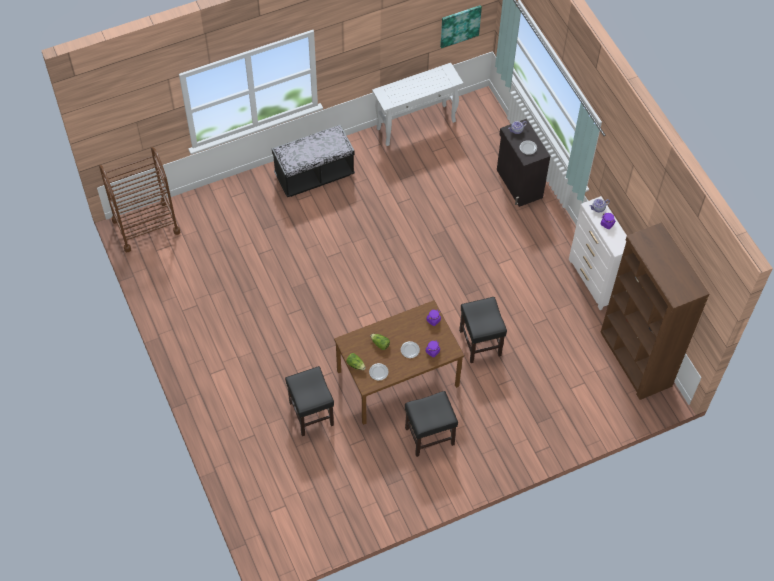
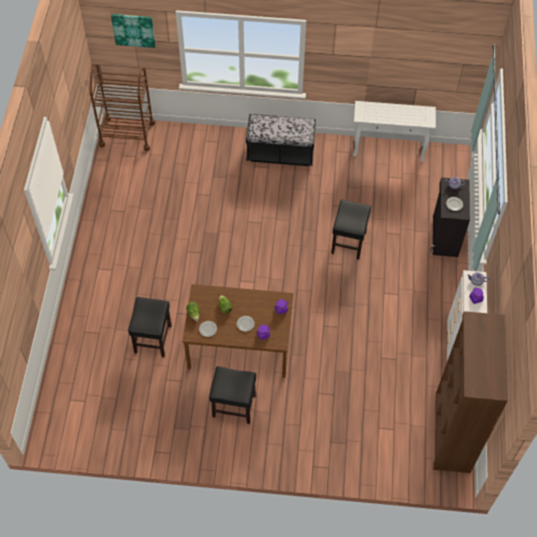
camera: 30 degrees right, 0 degrees up
(460, 25) = (450, 75): picture -> picture (133, 30)
(480, 343) = (326, 351): black stool -> black stool (348, 243)

